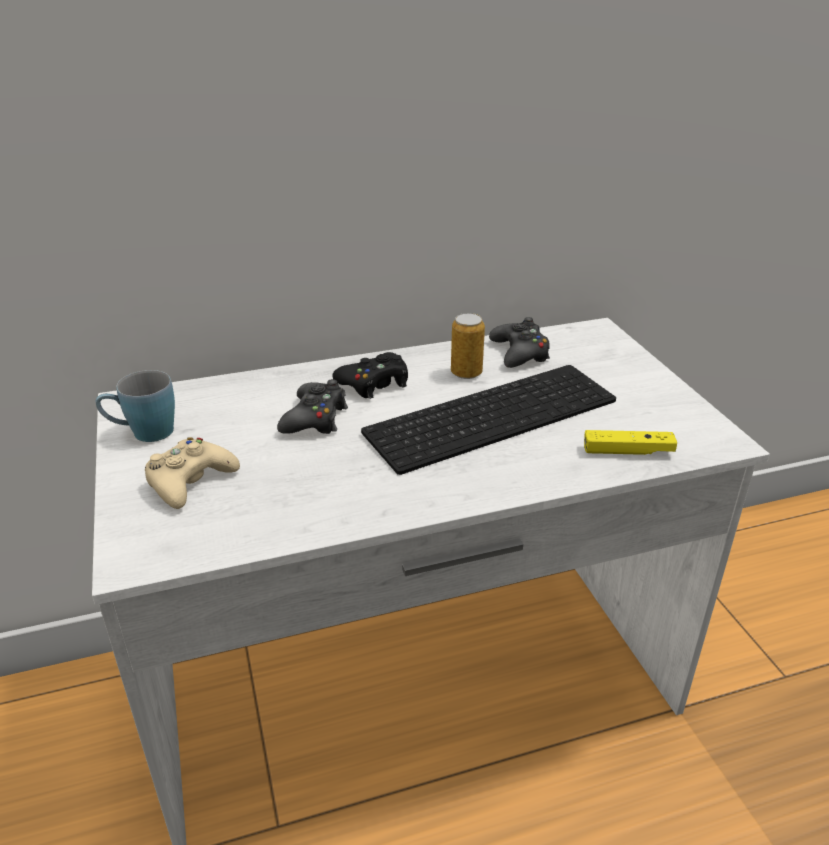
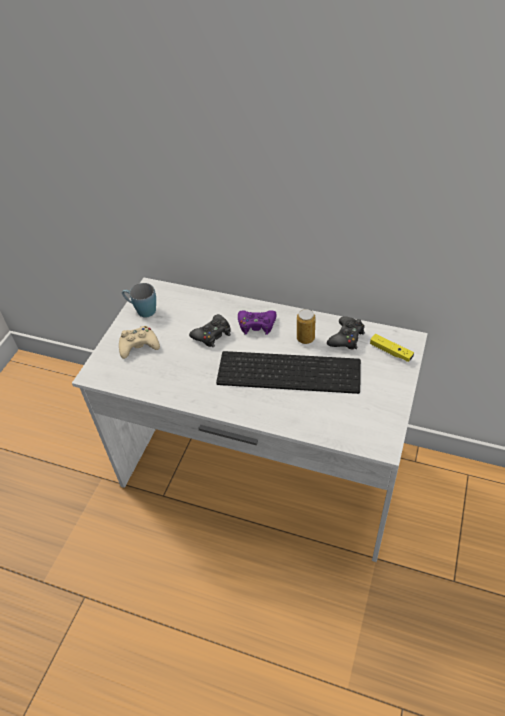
camera: 40 degrees right, 15 degrees up
(374, 383) = (256, 325): black game controller -> purple game controller
(628, 451) = (328, 425): yellow game controller -> yellow game controller (391, 352)

